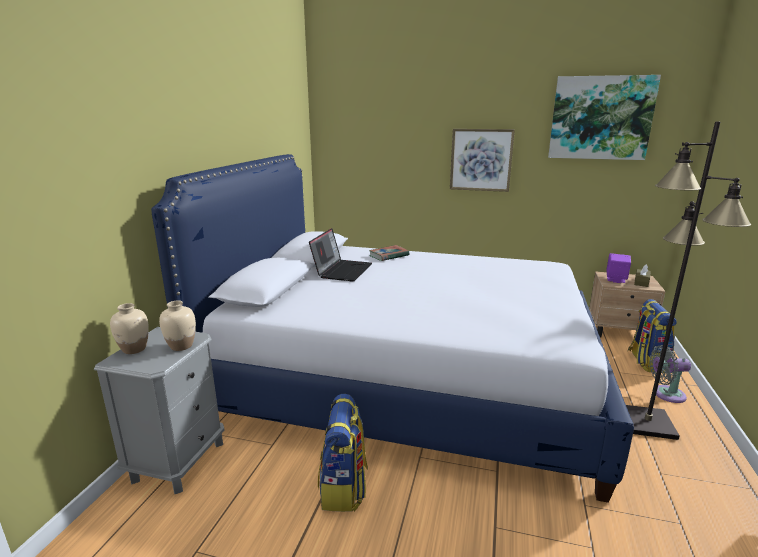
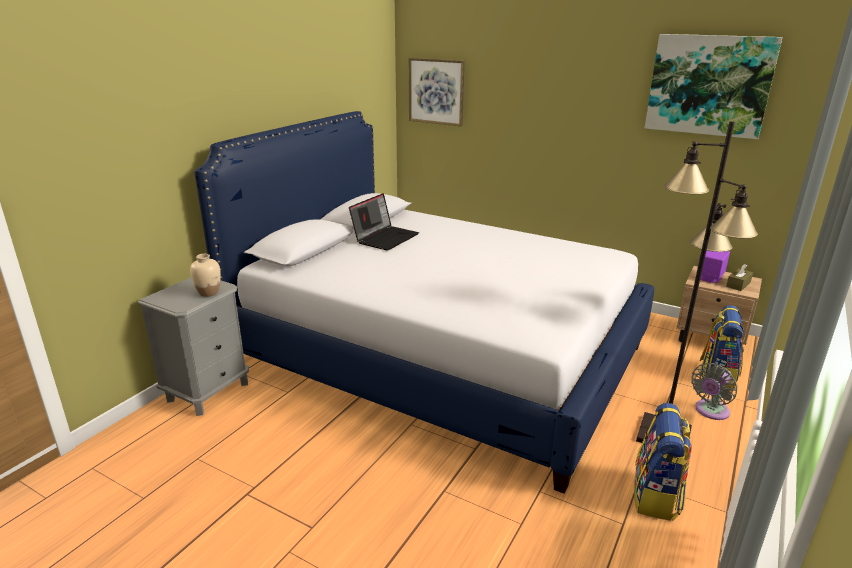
camera: 15 degrees right, 5 degrees up
(134, 349) = (172, 290): beige vase -> none
(344, 488) = (331, 436): backpack -> backpack (656, 496)
(389, 255) = (444, 226): book -> none
(481, 160) = (570, 125): picture -> picture (436, 91)
(665, 394) = (710, 411): grey fan -> grey fan turned 60 degrees counterclockwise

